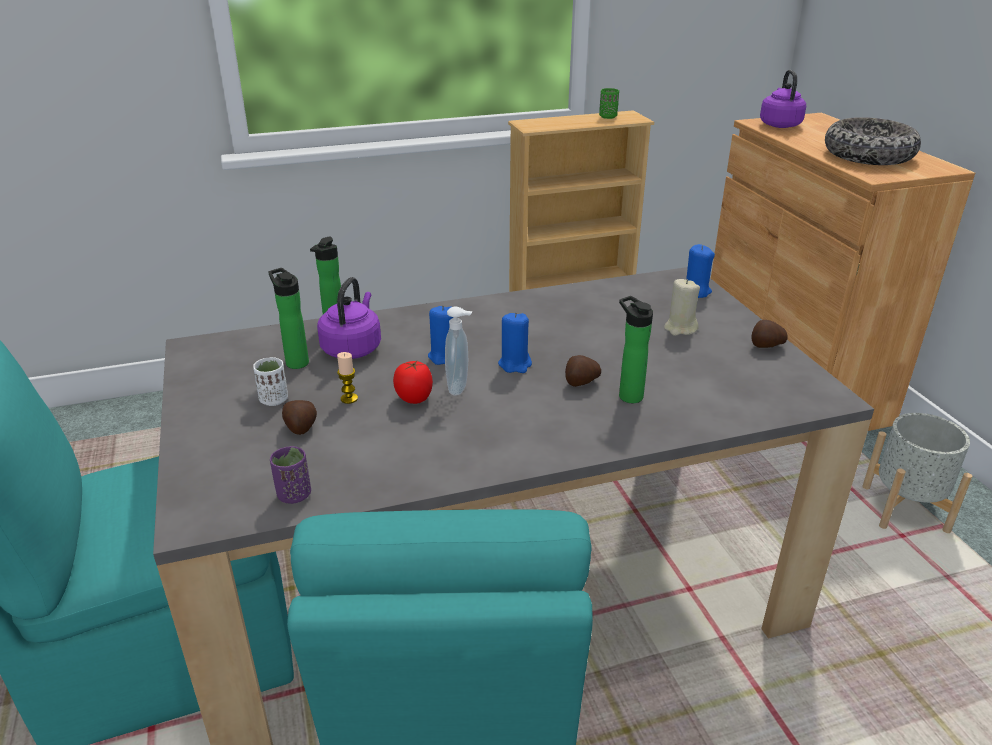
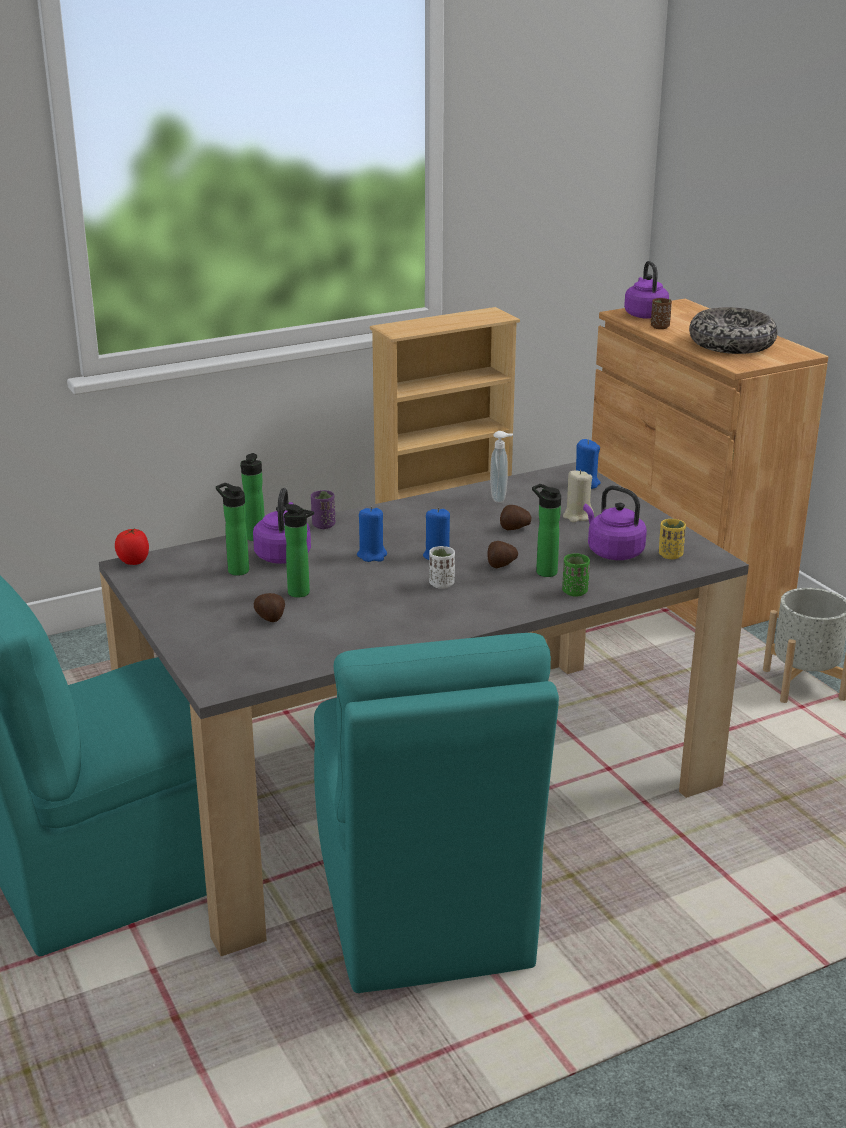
camera: 10 degrees left, 5 degrees down
(274, 400) = (234, 600): white cup -> white cup (441, 584)
(294, 495) = (292, 662): purple cup -> purple cup (323, 525)
(349, 398) = (301, 594): candle -> bottle
(414, 399) = (359, 589): tomato -> tomato (133, 562)
(460, 388) = (396, 577): soap dispenser -> soap dispenser (500, 498)
(608, 117) = (471, 316): green cup -> green cup (575, 592)
(712, 377) = (612, 552): none -> purple kettle
(765, 346) = (655, 524): potato -> potato (514, 528)
(779, 387) = (670, 555): none -> yellow cup
(793, 136) = (660, 327): none -> brown cup

